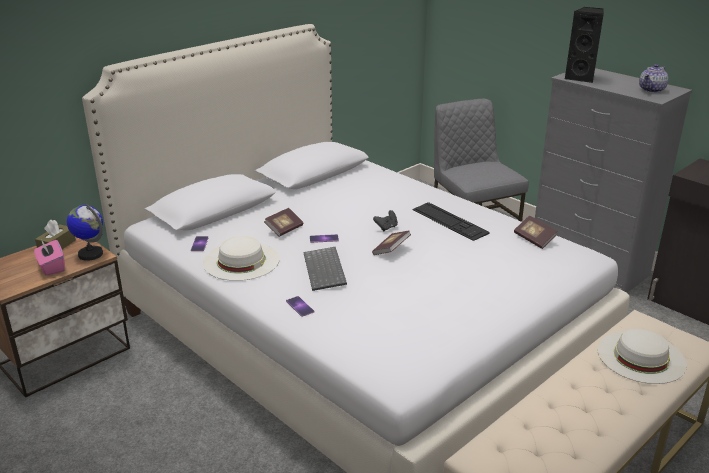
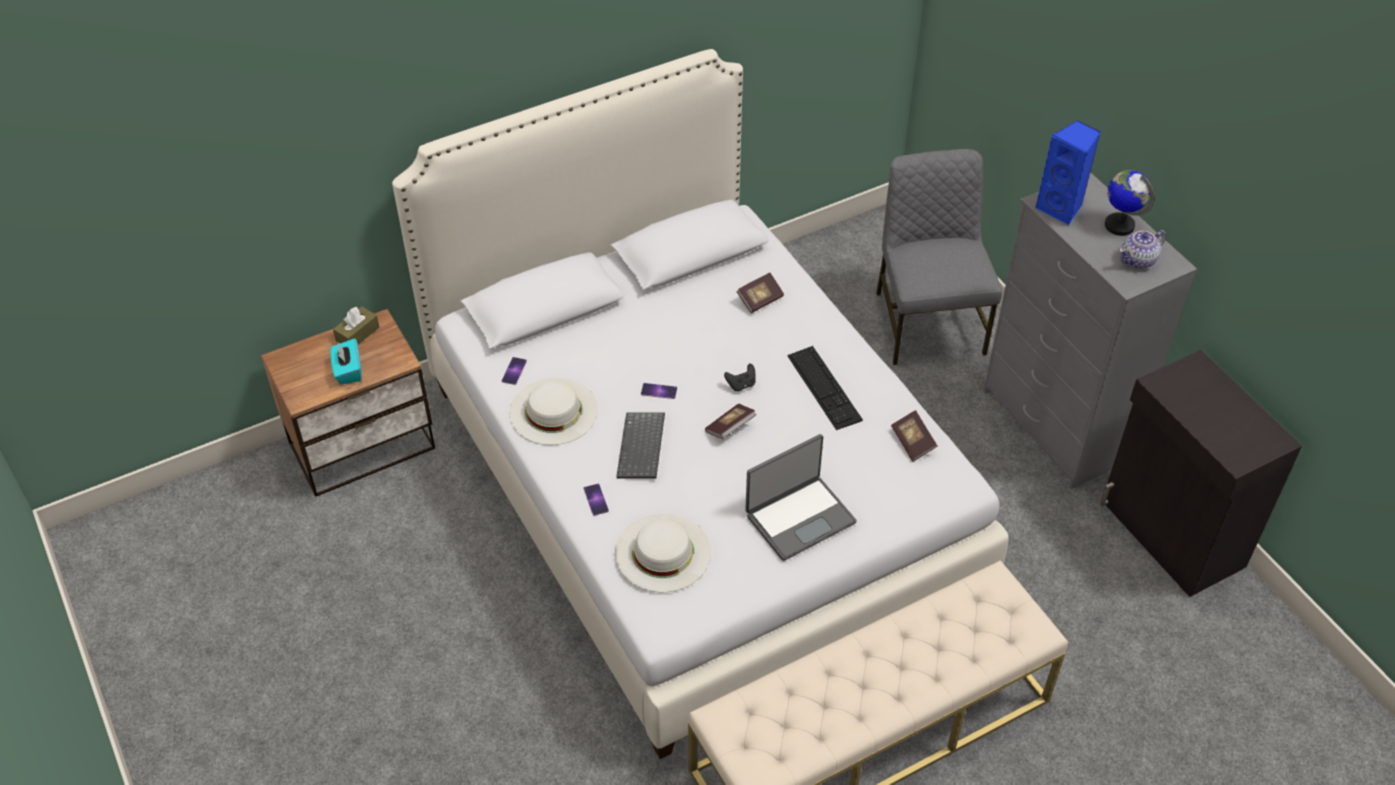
camera: 15 degrees right, 20 degrees up
(51, 267) = (348, 371): pink tissue box -> turquoise tissue box
(90, 254) = (393, 356): globe -> globe (1119, 225)
(284, 229) = (618, 363): book -> book (760, 299)
(477, 291) = (799, 517): none -> laptop
(581, 78) = (1061, 208): black speaker -> blue speaker
(641, 356) = (960, 633): white hat -> white hat (663, 552)

